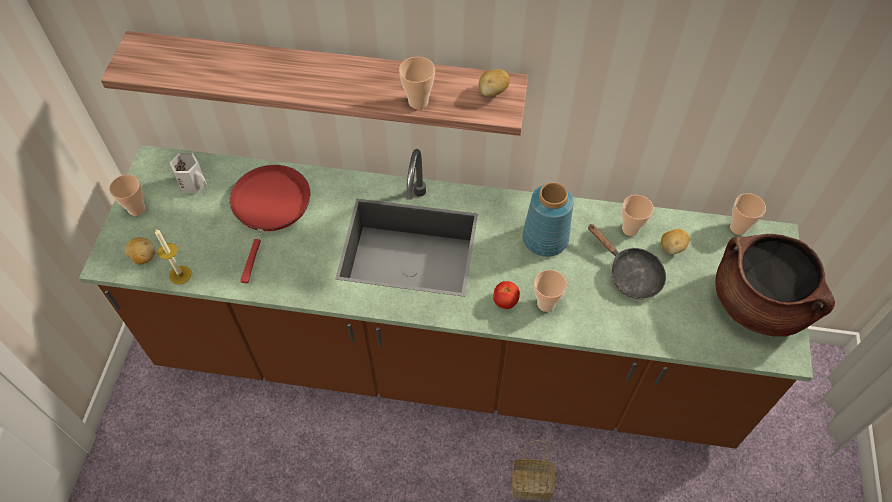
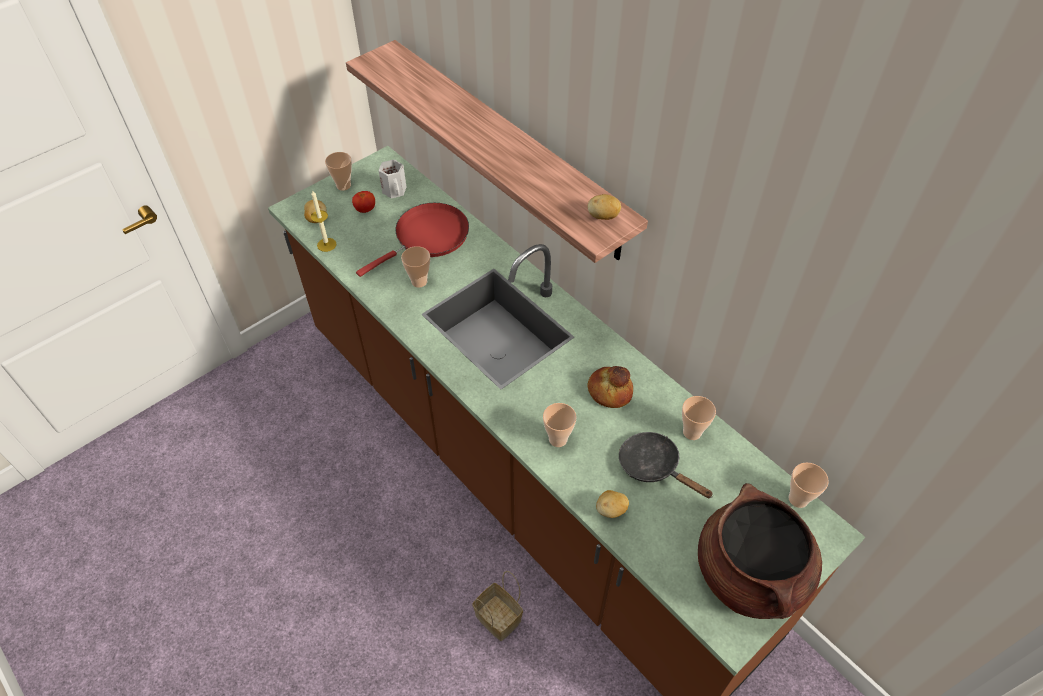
camera: 40 degrees right, 5 degrees down
(418, 102) = (537, 191): cup -> cup (419, 281)
(505, 301) = (527, 415): tomato -> tomato (365, 209)
(545, 239) = (609, 391): blue vase -> bread
(630, 274) = (653, 466): black frying pan -> black frying pan turned 135 degrees clockwise
(672, 247) = (715, 472): potato -> potato (611, 510)

